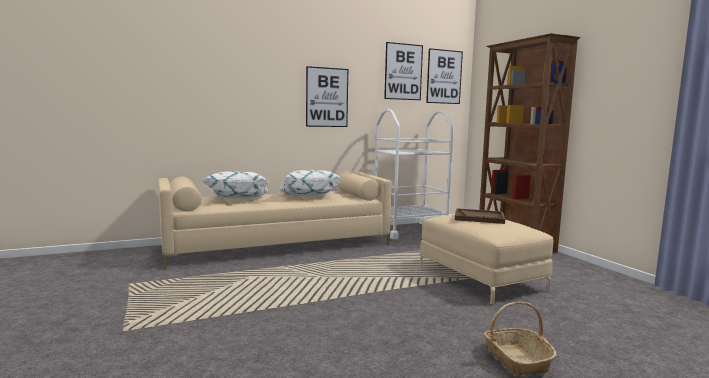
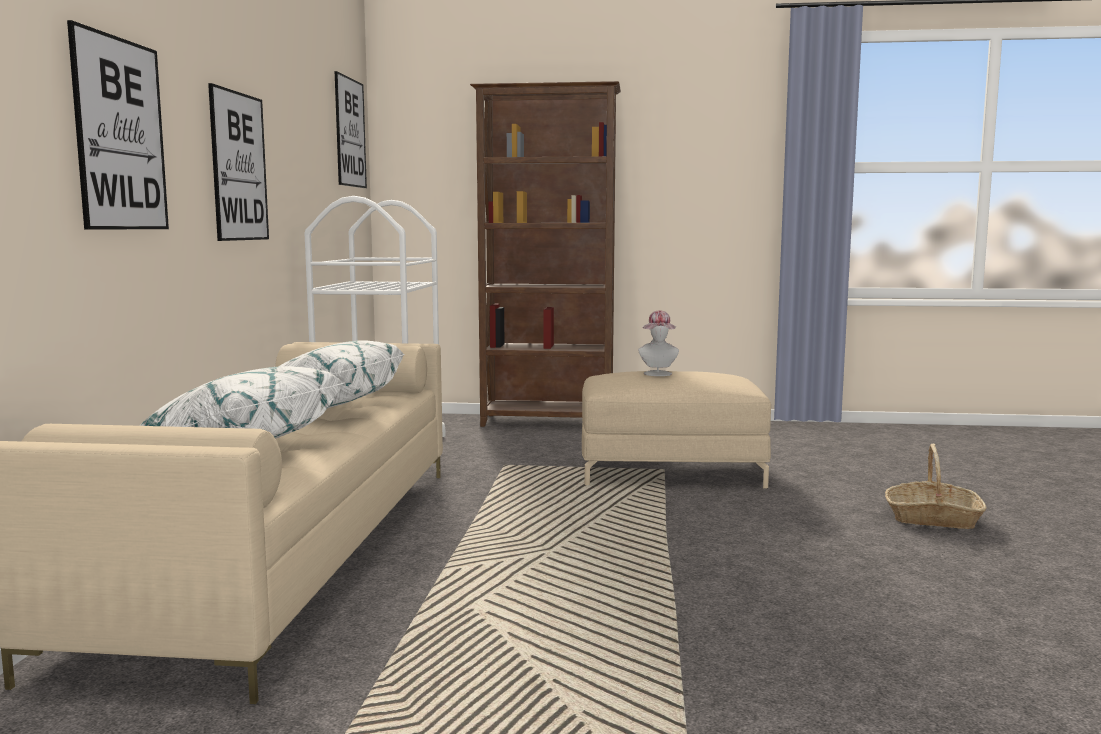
camera: 60 degrees left, 0 degrees up
(403, 72) = (315, 116): picture -> picture (120, 134)
(479, 218) = (658, 374): brown tray -> hat

